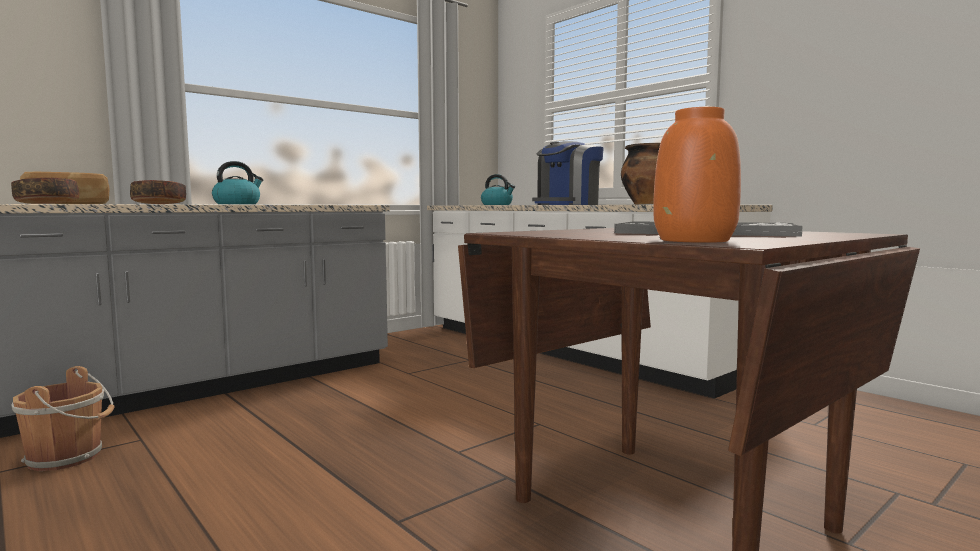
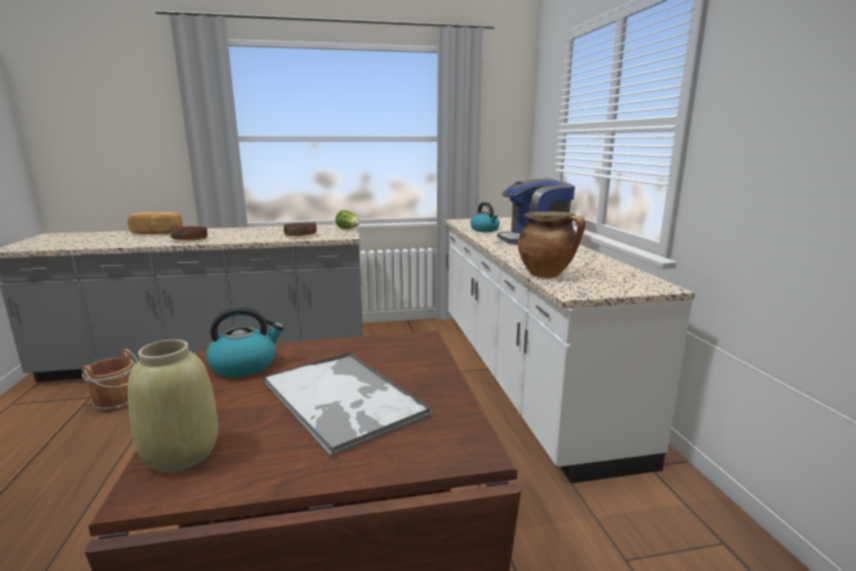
camera: 30 degrees right, 10 degrees up
(48, 203) = (125, 242): bowl -> bowl (301, 236)
(237, 204) = (243, 238): kettle -> kettle (245, 365)
(349, 204) = (349, 229): none -> lettuce
(695, 240) = (181, 454): orange vase -> beige vase

